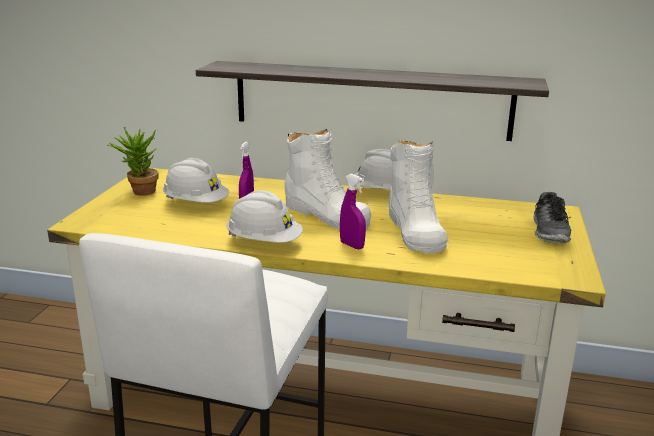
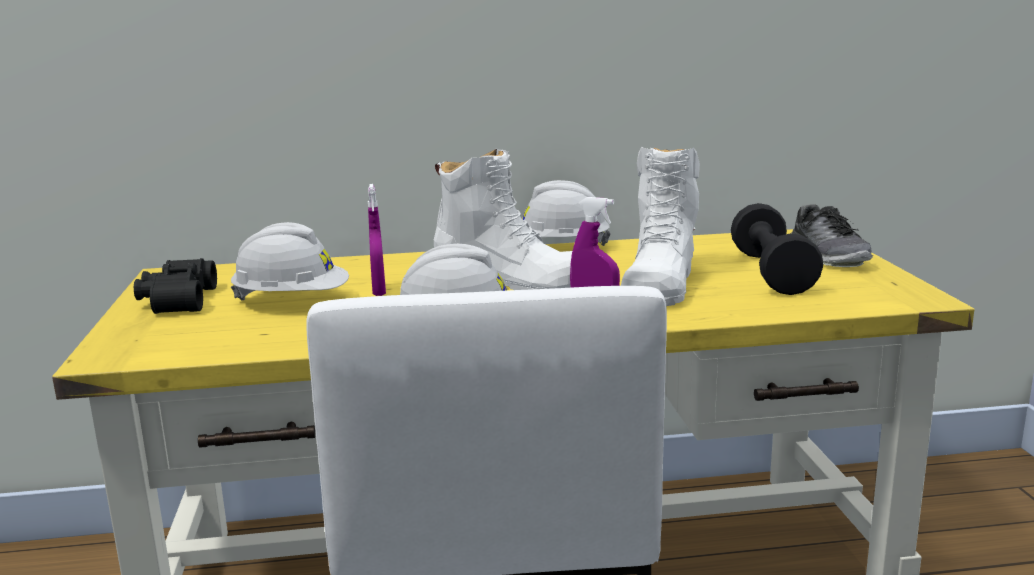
camera: 20 degrees left, 5 degrees down
(139, 192) = (176, 301): potted plant -> black binoculars
(371, 100) = (526, 110): shelf -> none
(415, 231) = (660, 282): white boot -> white boot turned 45 degrees clockwise
(496, 237) = (772, 273): none -> black dumbbell

